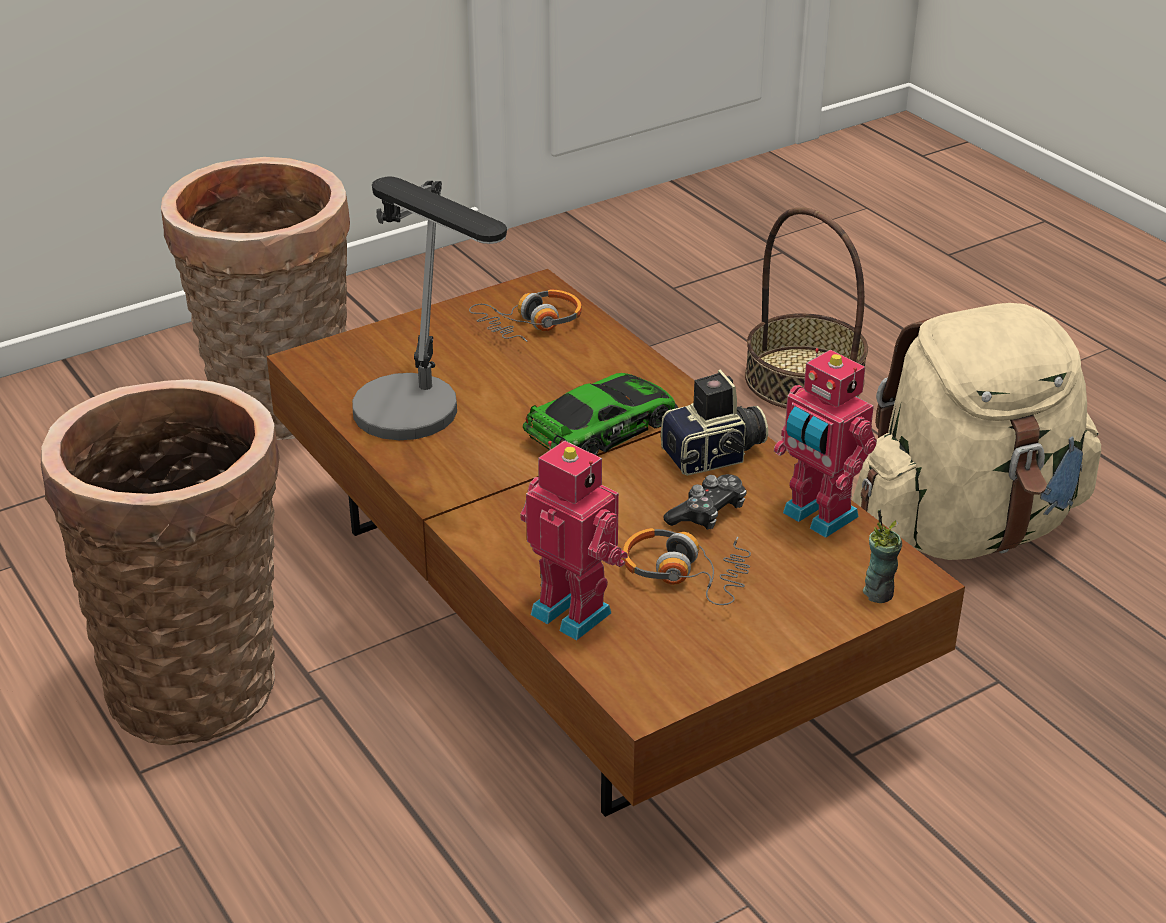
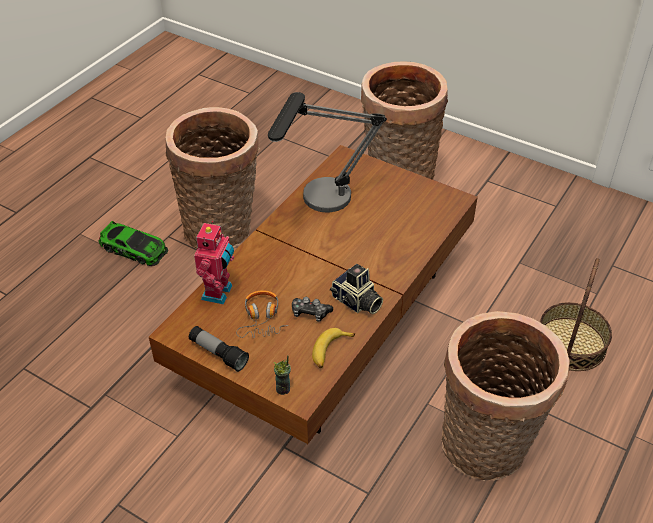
camera: 65 degrees right, 10 degrees up
(530, 325) = (422, 208): headphones -> none
(603, 428) = (355, 259): toy car -> toy car (134, 249)
(744, 651) = (218, 353): none -> flashlight
(817, 517) = (330, 351): toy robot -> banana
(966, 528) = (485, 449): beige backpack -> basket

